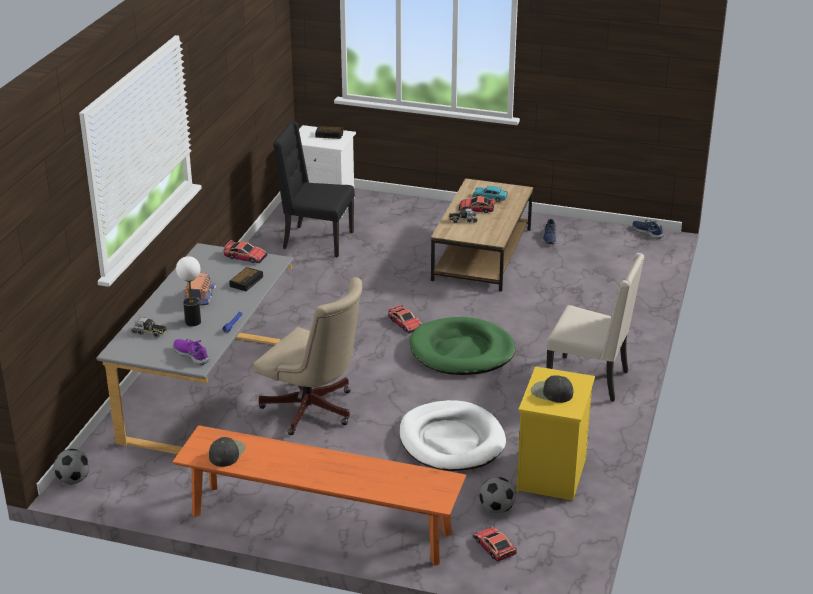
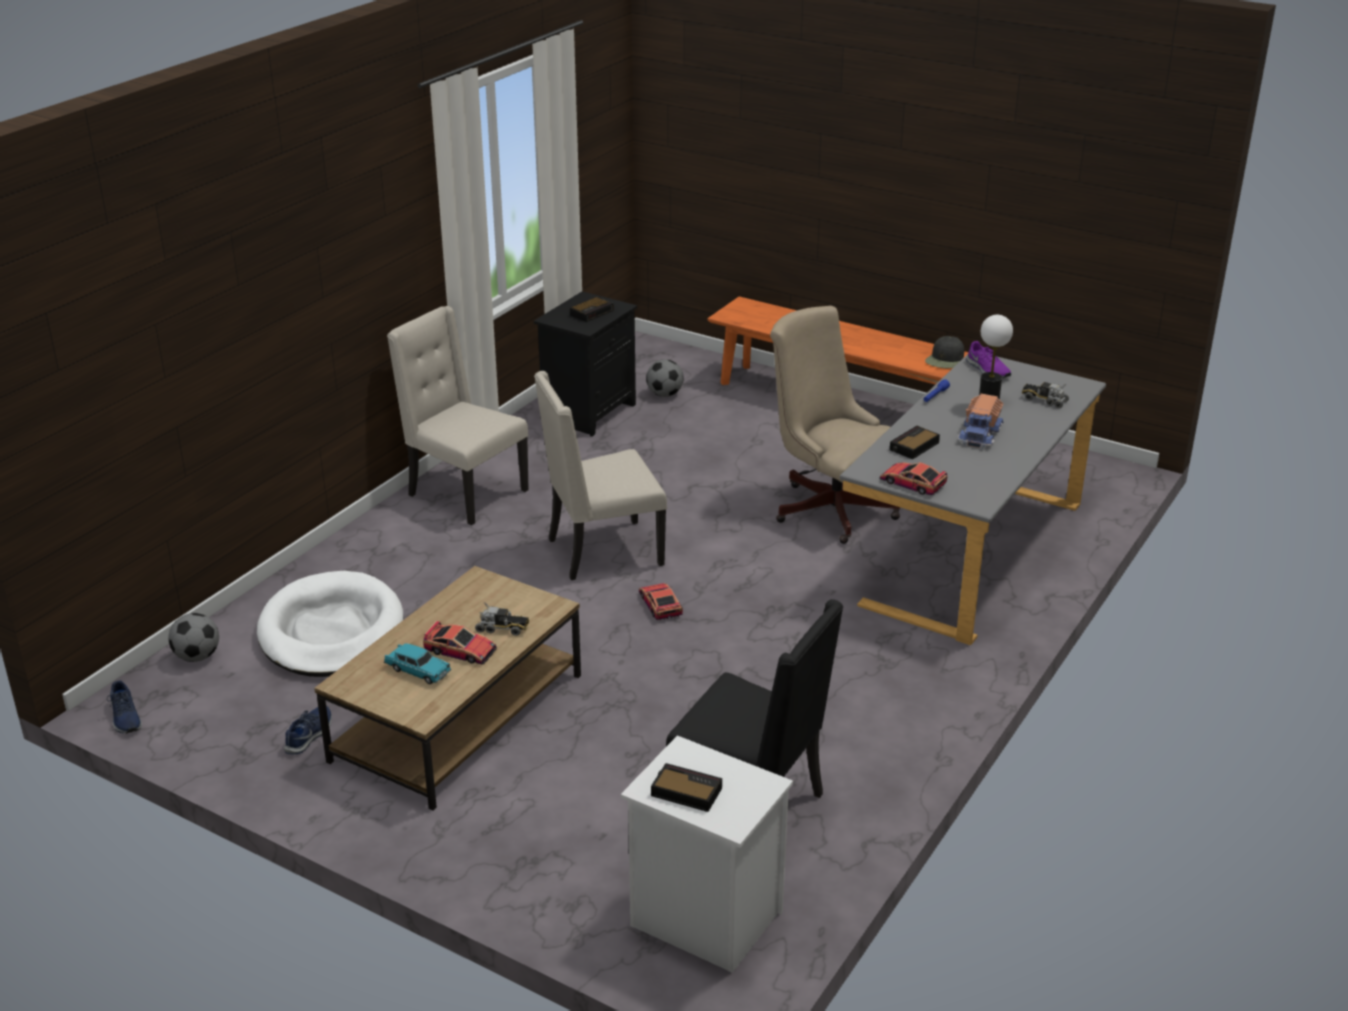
camera: 165 degrees left, 0 degrees up
(73, 480) = (1120, 474): football -> football (197, 656)
(451, 440) = (676, 455): white dog bed -> white dog bed (331, 631)
(462, 351) = (602, 552): green dog bed -> beige chair
(494, 546) = (685, 370): toy car -> none
(551, 392) = (592, 312): black cap -> alarm clock
(552, 475) = (588, 412): yellow nightstand -> black nightstand

